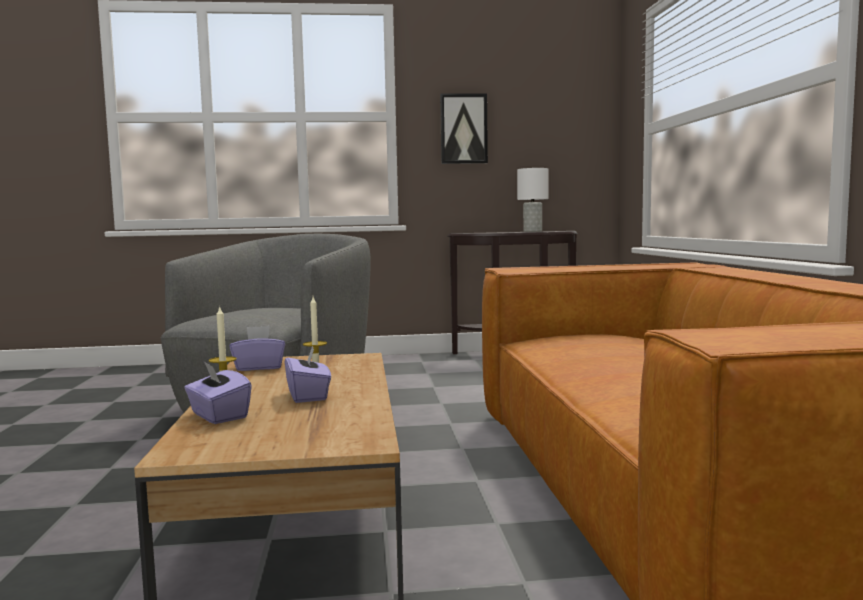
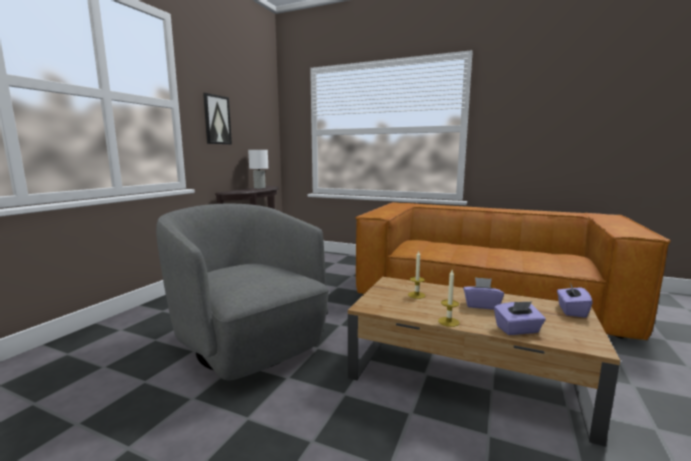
camera: 60 degrees left, 5 degrees up
(259, 367) = (390, 306): purple tissue box -> purple tissue box (571, 311)

